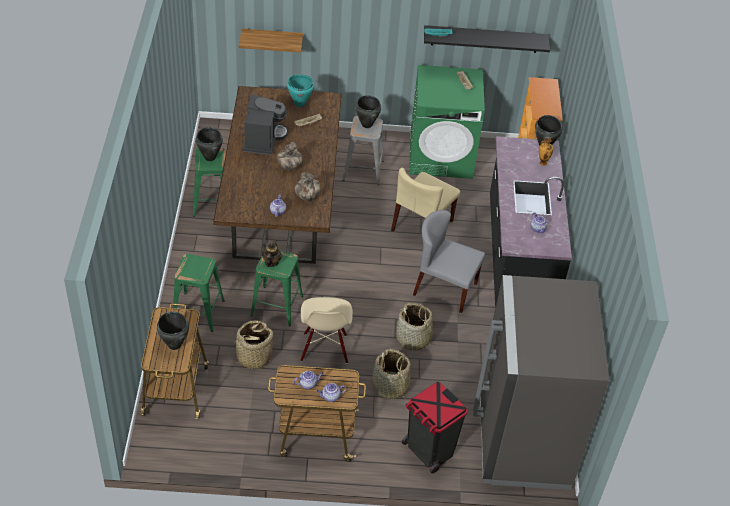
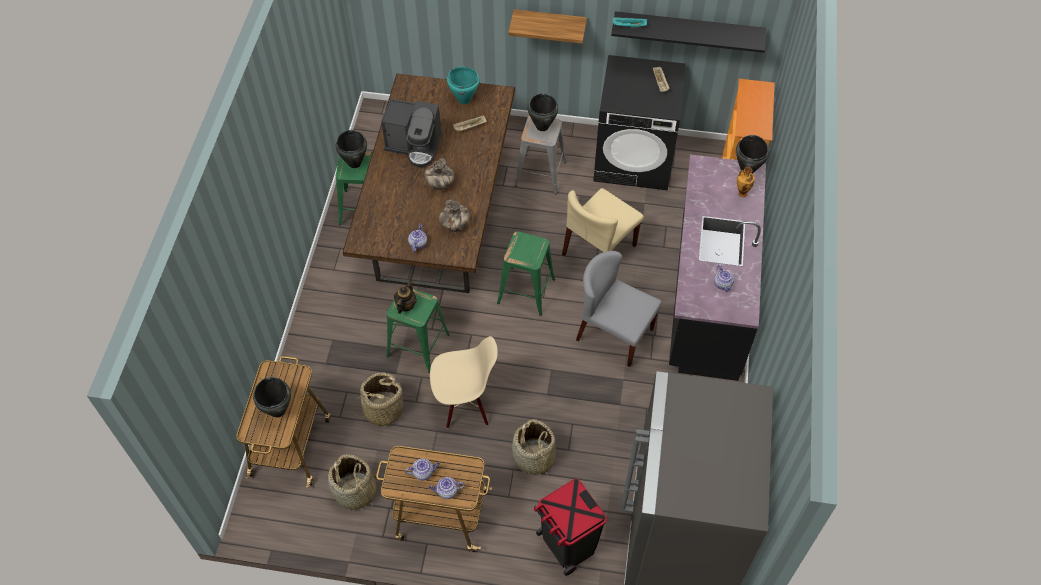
camera: 10 degrees right, 10 degrees up
(199, 312) = (329, 348): green stool -> green stool (526, 291)
(263, 139) = (414, 146): coffee machine -> coffee machine turned 90 degrees clockwise
(272, 40) = (437, 20): shelf -> shelf (549, 23)
(324, 348) = (465, 403): beige chair -> beige chair turned 105 degrees counterclockwise
(413, 339) = (569, 397): basket -> basket (355, 492)
(441, 156) = (634, 159): green washing machine -> black washing machine

